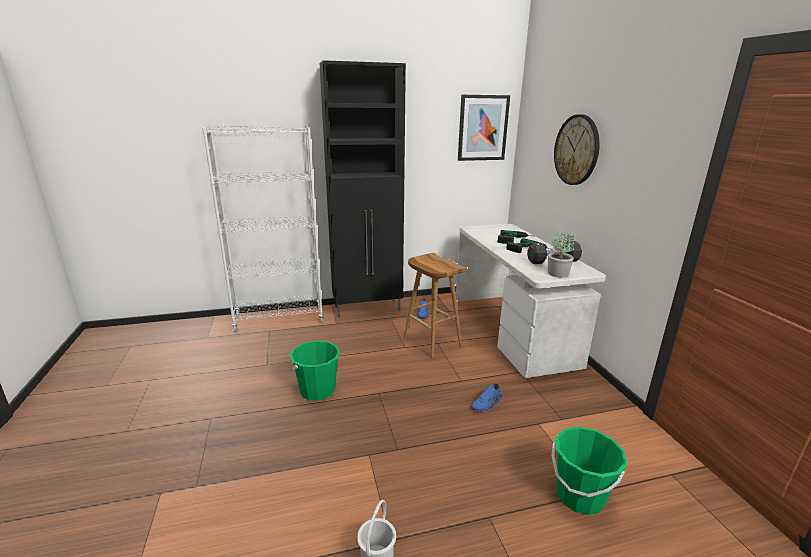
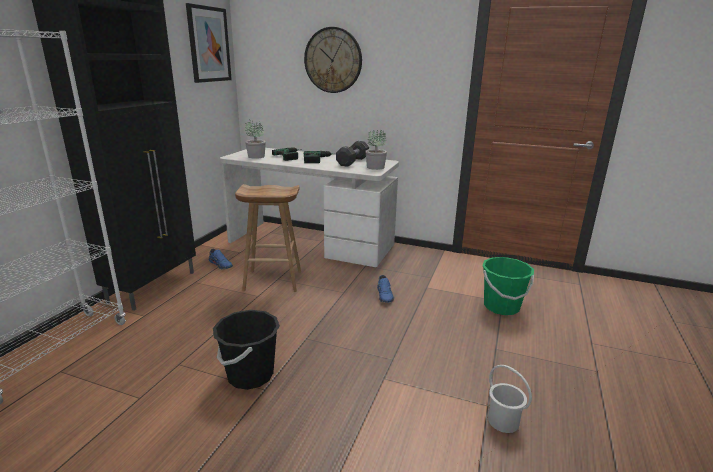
camera: 55 degrees left, 0 degrees up
(317, 390) = (250, 375): green bucket -> black bucket
(486, 232) = (256, 156): none -> potted plant

